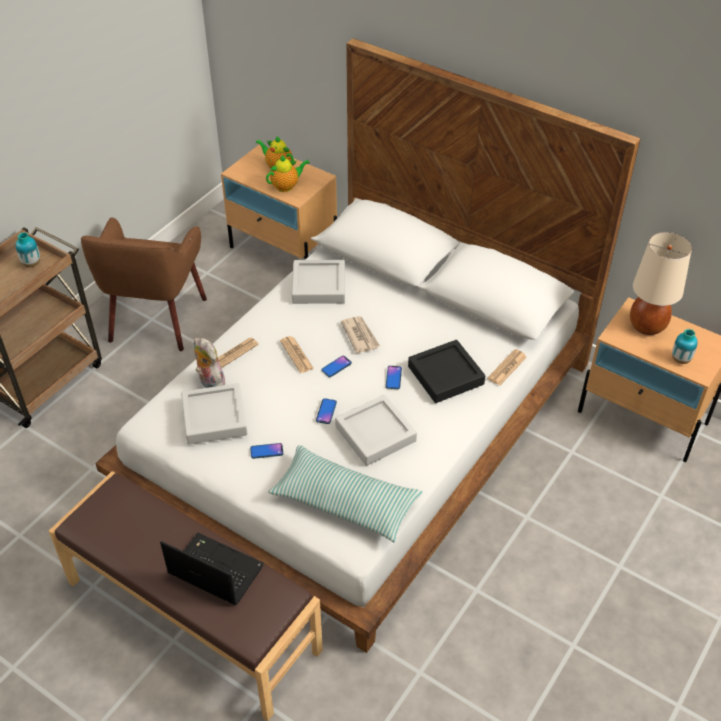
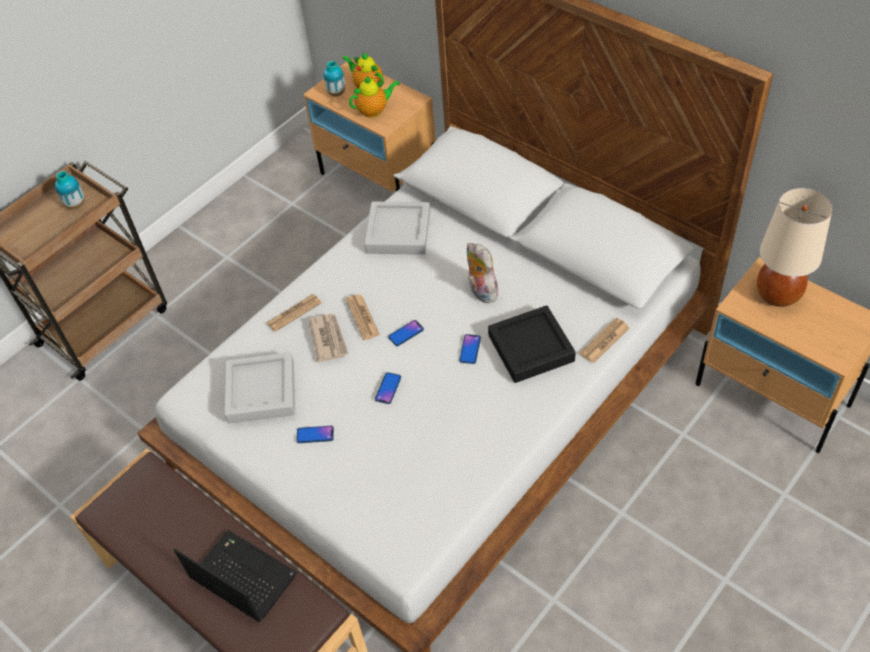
camera: 10 degrees right, 5 degrees up
(156, 320) = (231, 258): brown armchair -> none
(209, 383) = (262, 348): plush toy -> plush toy (480, 292)
(345, 501) = (396, 501): pillow -> none
(360, 335) = (438, 295): newspaper -> newspaper (328, 338)
(375, 434) = (441, 419): grey tray -> none
(680, 359) = (814, 339): vase -> vase (336, 93)

